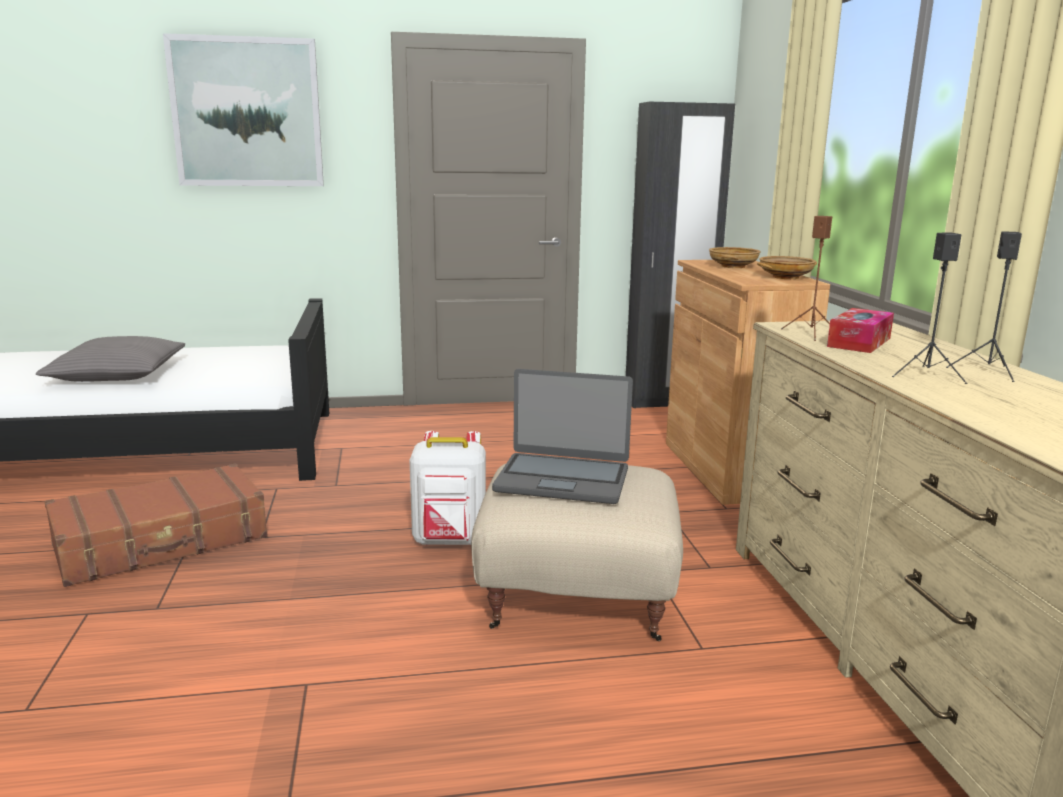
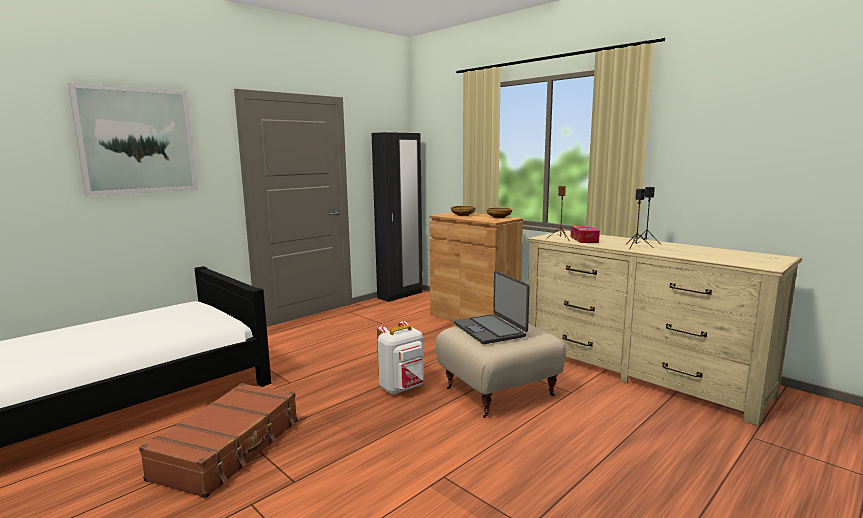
camera: 35 degrees left, 5 degrees down
(117, 374) = (96, 346): grey pillow -> none
(562, 479) = (490, 330): laptop -> laptop turned 90 degrees clockwise

